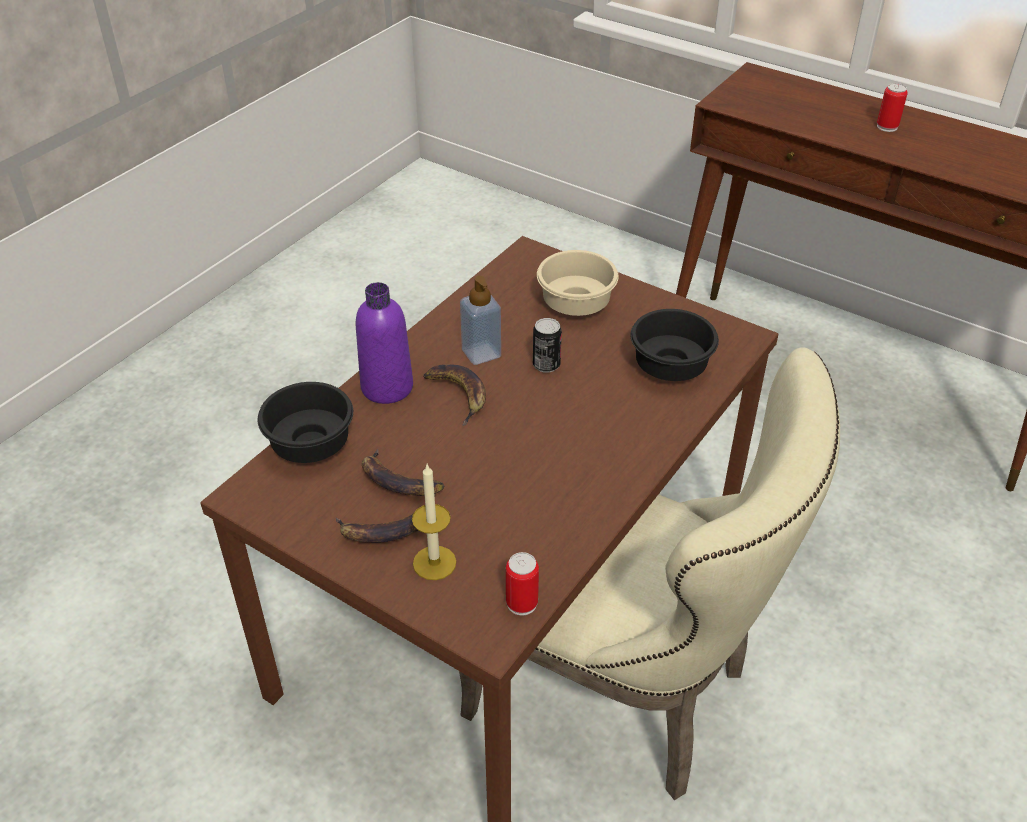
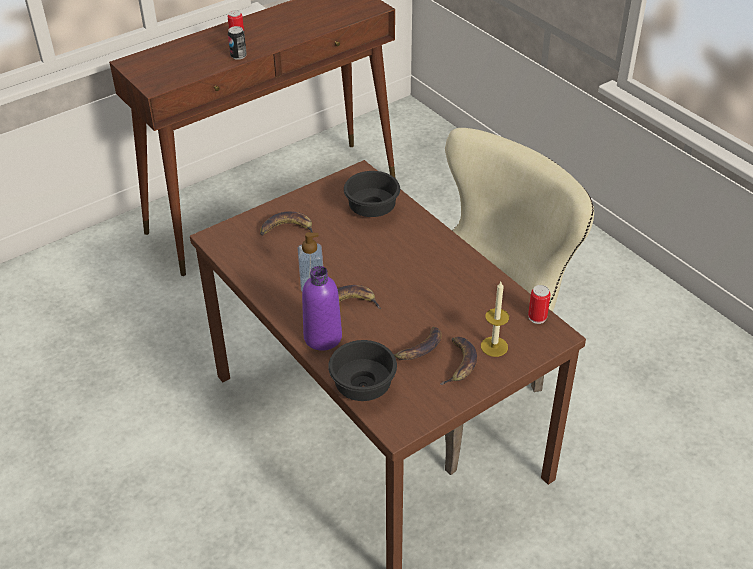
camera: 70 degrees left, 0 degrees up
(546, 365) = (341, 259): can -> can (238, 56)
(578, 304) = (287, 229): beige bowl -> banana

